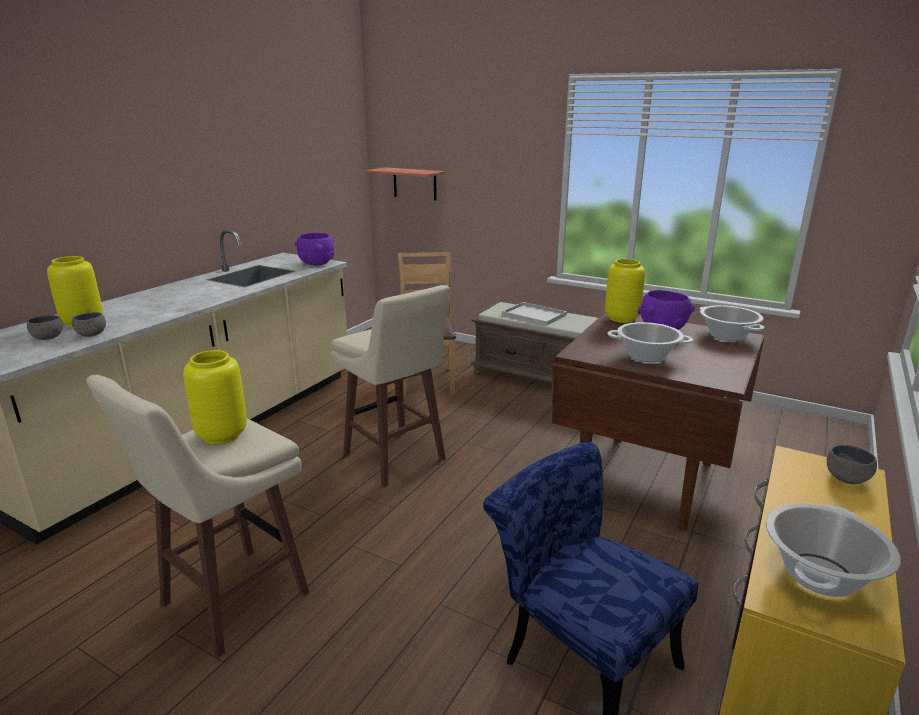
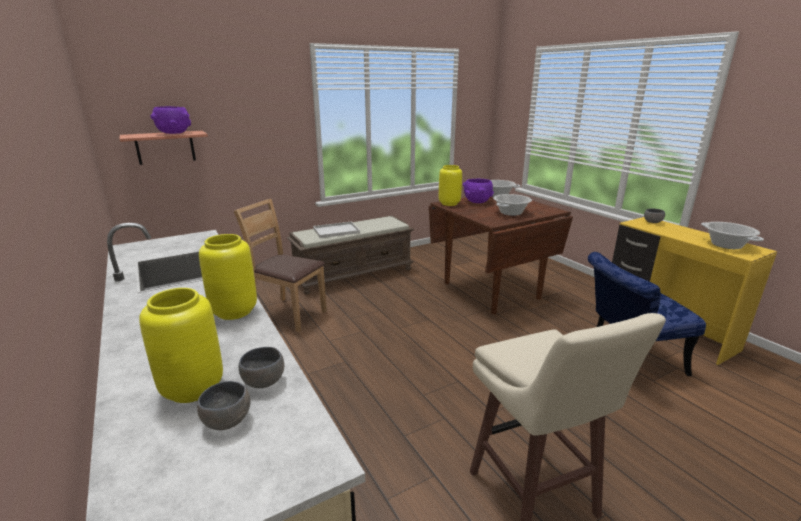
camera: 60 degrees left, 0 degrees up
(221, 435) = (535, 354): yellow vase -> yellow vase (233, 312)
(316, 264) = (195, 239): purple bowl -> purple bowl (173, 133)
(395, 459) = (393, 362): beige stool -> none

